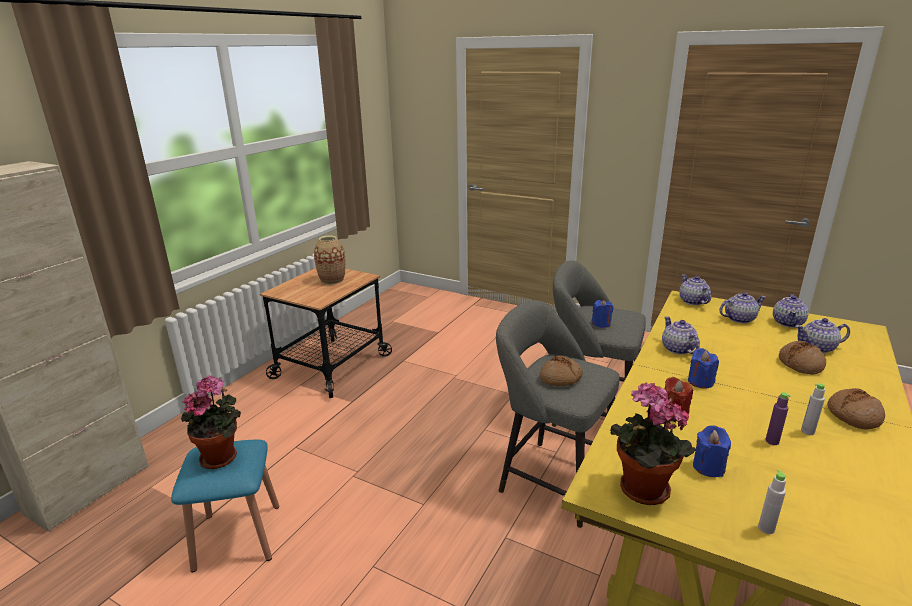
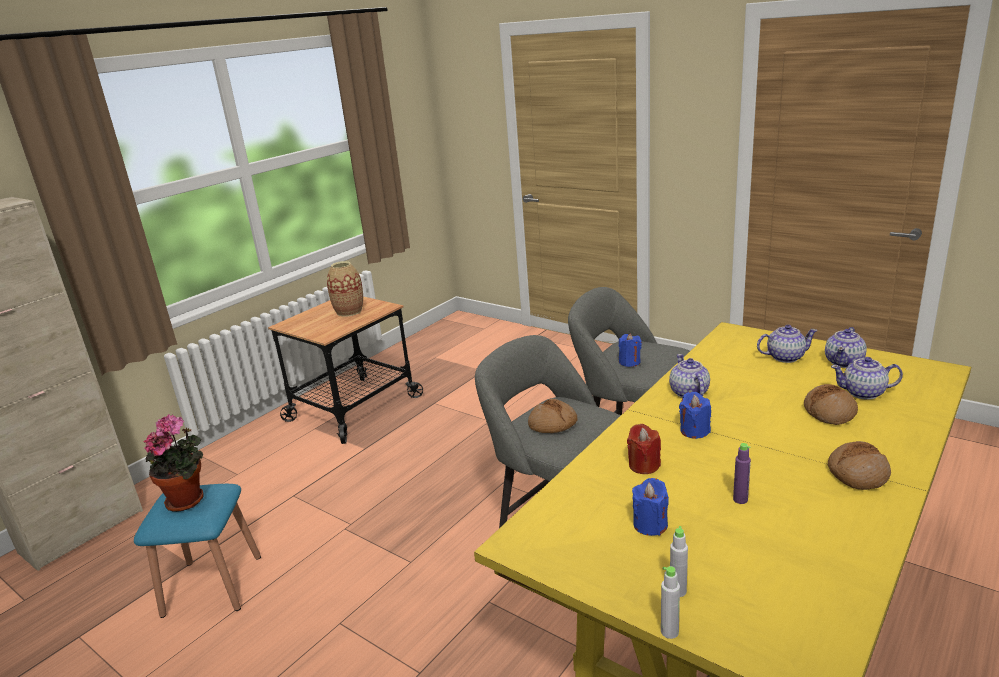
camera: 10 degrees right, 0 degrees up
(640, 491) = (561, 546): potted plant -> none
(692, 301) = (739, 336): teapot -> none
(807, 431) = (789, 490): grey bottle -> grey bottle (669, 632)

